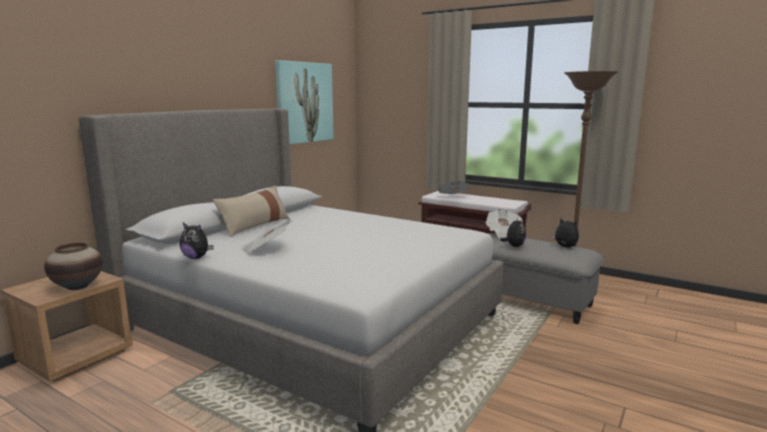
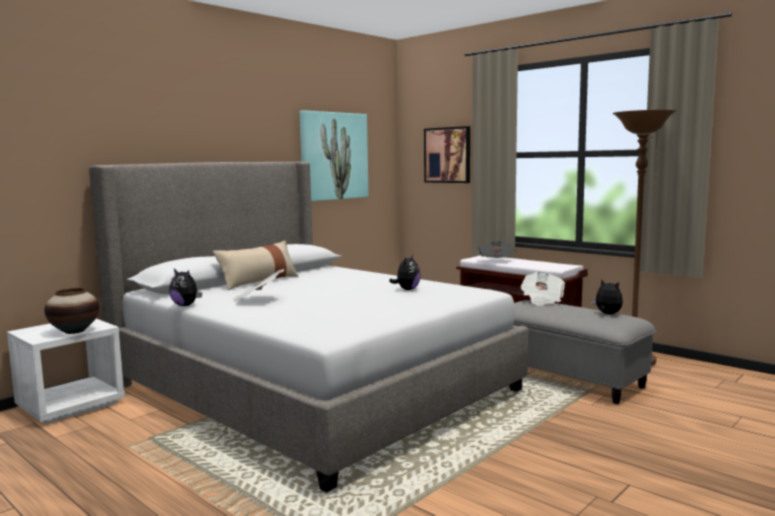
camera: 10 degrees right, 5 degrees down
(76, 357) = (71, 405): brown nightstand -> white nightstand
(403, 102) = (447, 155): none -> picture
(514, 246) = (546, 311): plush toy -> plush toy (407, 289)

